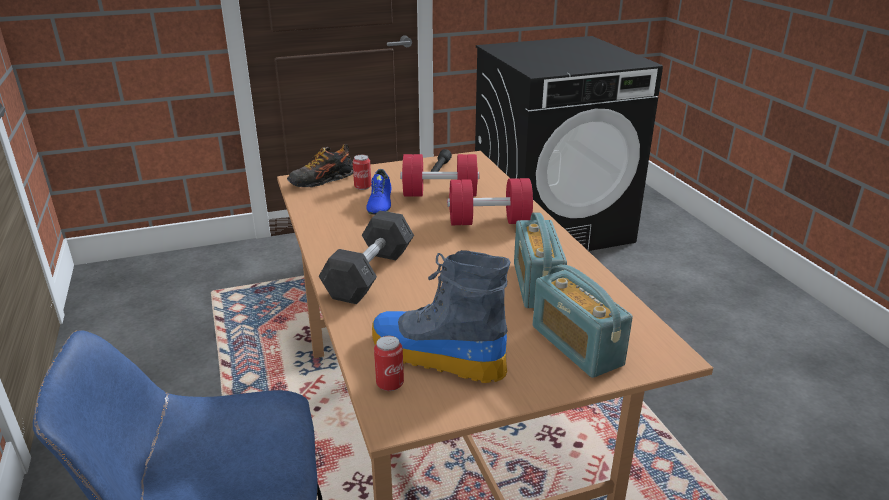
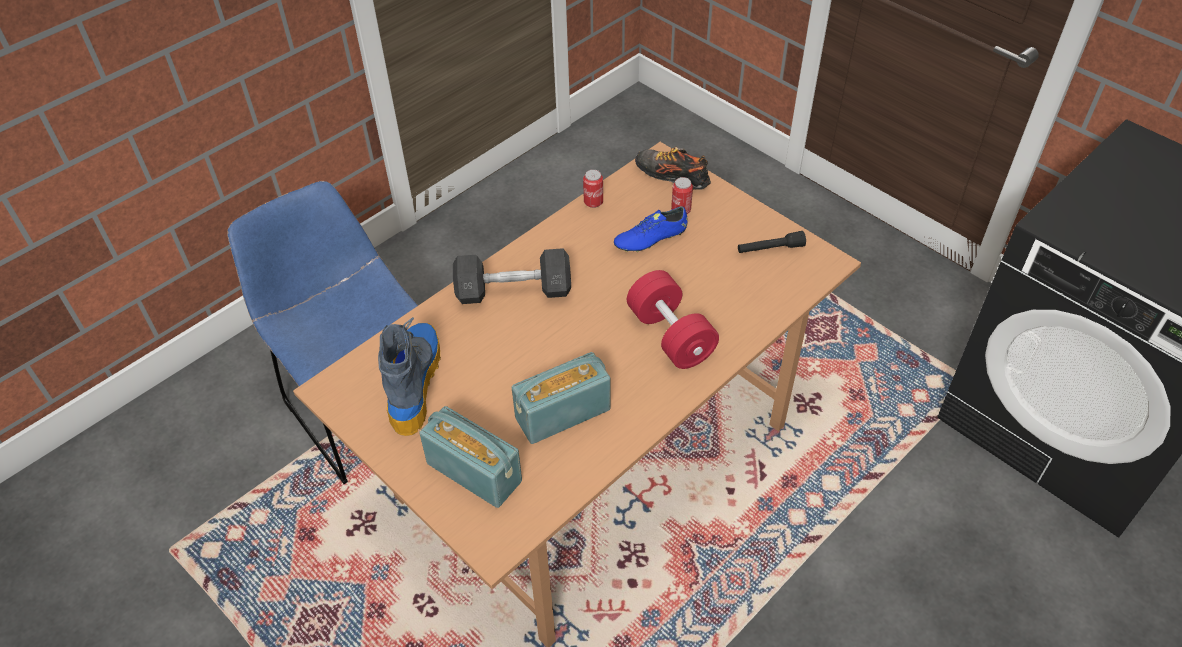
camera: 65 degrees right, 20 degrees up
(390, 383) = (367, 369): can -> can (593, 202)
(440, 194) = (707, 273): red dumbbell -> none
(576, 345) = (474, 472): radio -> radio turned 90 degrees clockwise

